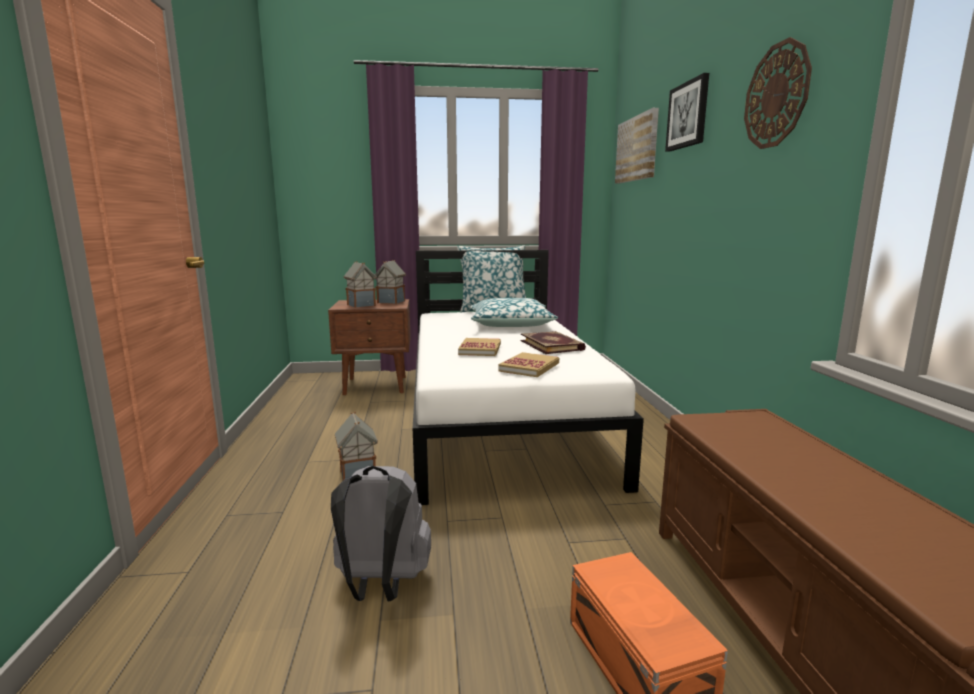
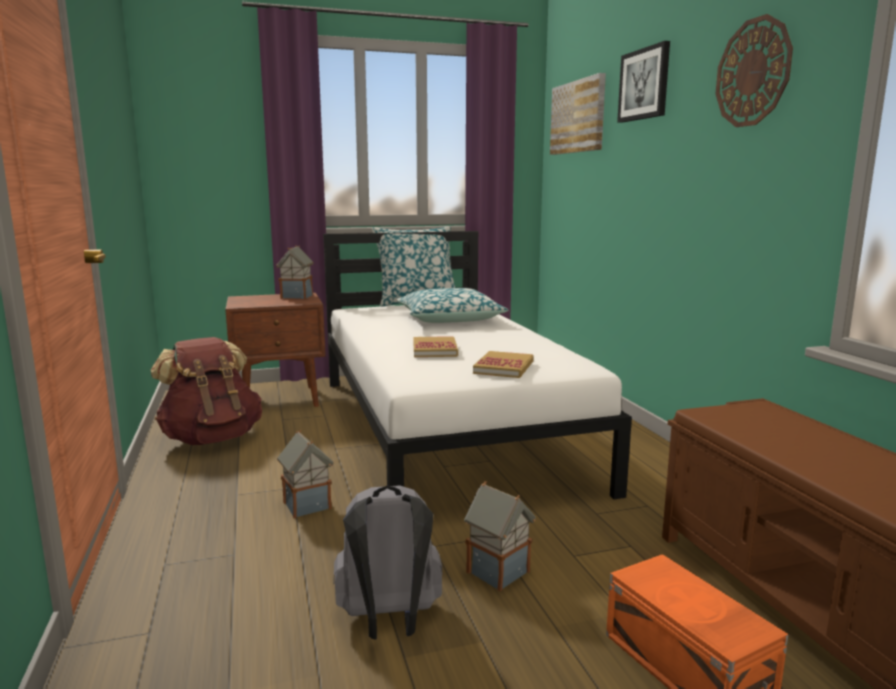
camera: 10 degrees left, 0 degrees up
(309, 414) = (212, 438): none -> brown backpack
(361, 305) = (263, 302): toy house -> toy house (499, 572)
(552, 345) = (512, 341): book -> none

